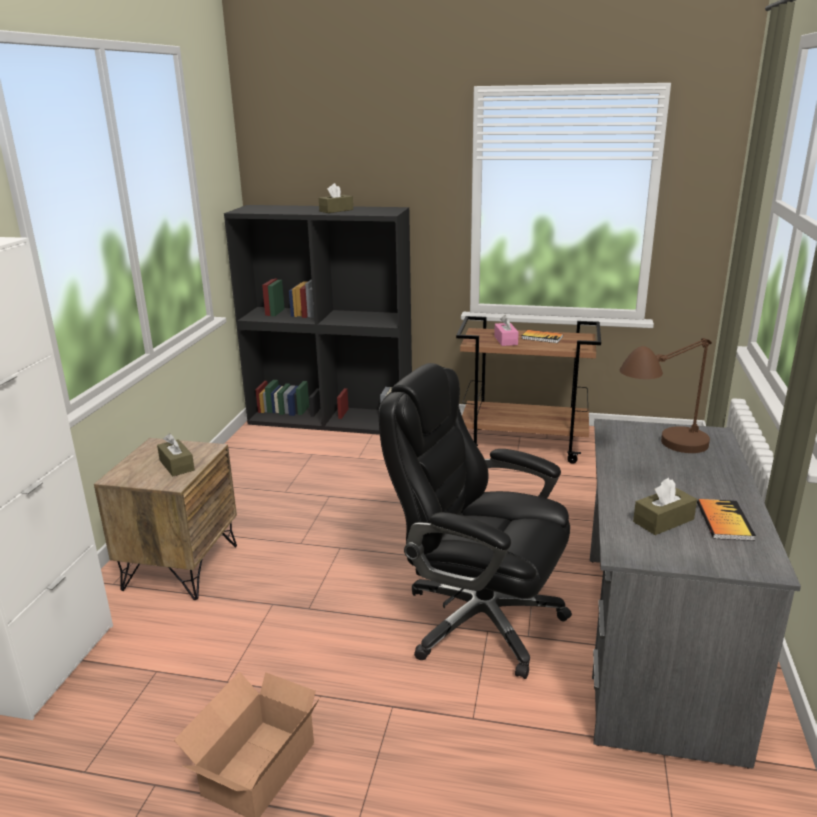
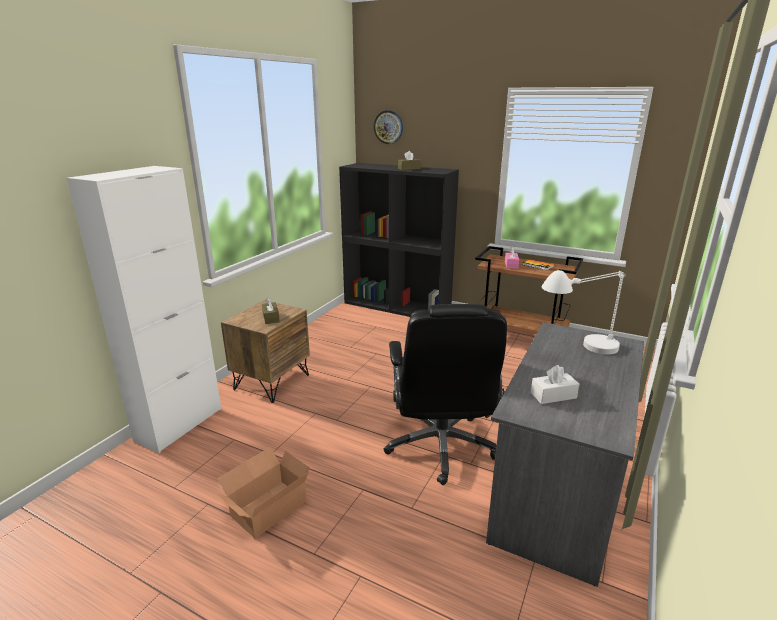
camera: 15 degrees right, 0 degrees up
(293, 148) = (388, 127): none -> wall clock
(478, 619) = (441, 446): black office chair -> black office chair turned 135 degrees counterclockwise
(662, 455) = (578, 352): brown table lamp -> white table lamp
(663, 520) = (553, 395): brown tissue box -> white tissue box
(724, 521) = (599, 403): book -> none

